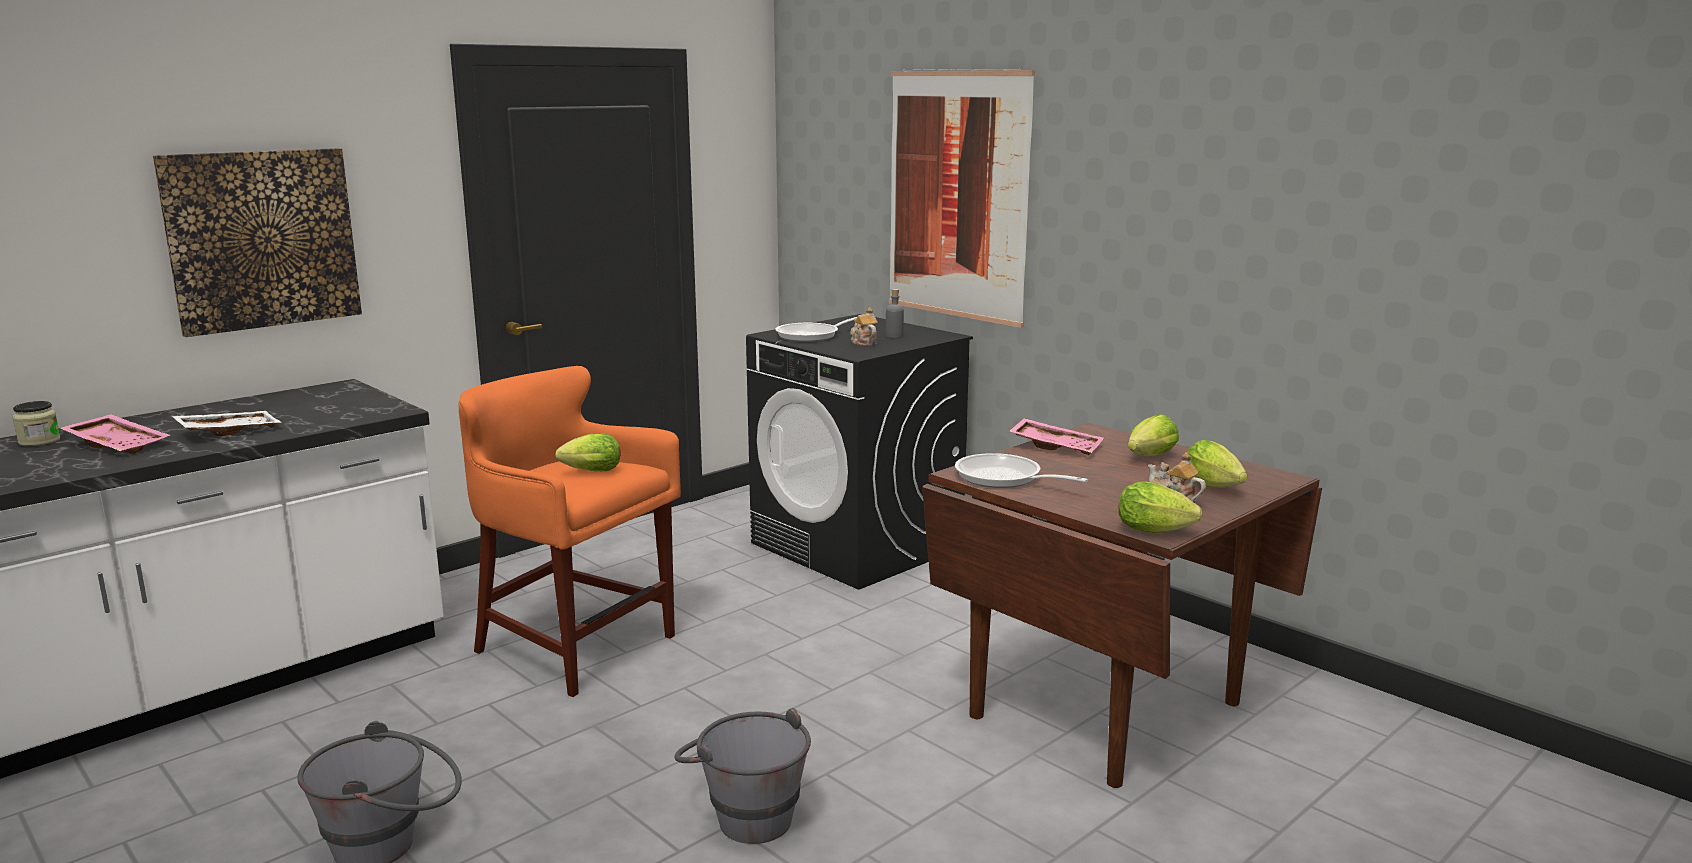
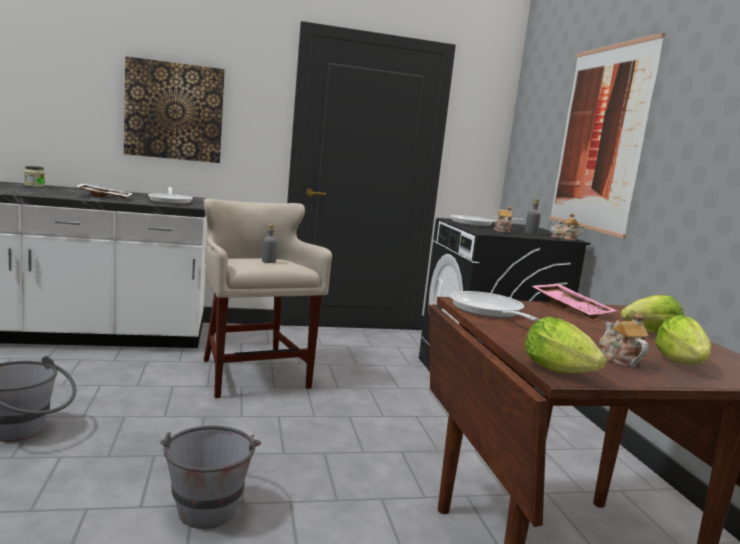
camera: 30 degrees right, 5 degrees down
(119, 444) = (55, 191): pink tray -> none
(336, 407) = (170, 201): none -> frying pan
(574, 647) = (252, 375): orange stool -> beige stool
(588, 472) = (268, 261): lettuce -> grey bottle
(941, 337) = (564, 239): none -> teapot

